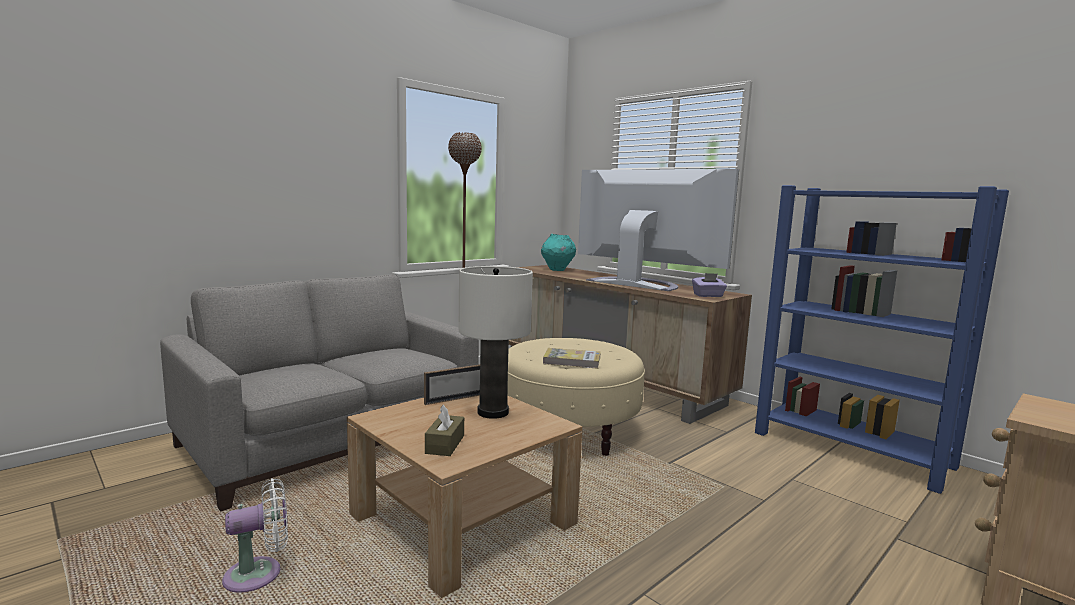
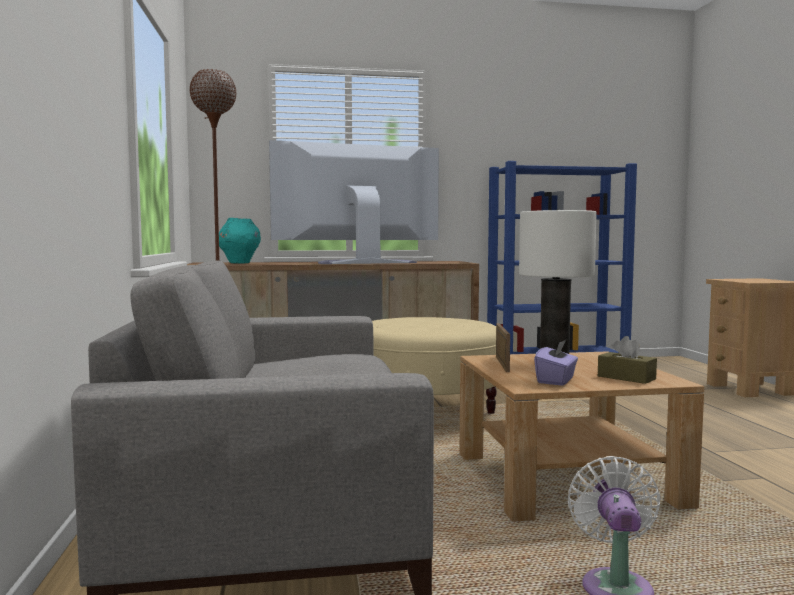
camera: 55 degrees left, 5 degrees down
(572, 361) = (456, 327): book -> none
(708, 295) = (451, 262): purple tissue box -> purple tissue box (556, 380)

